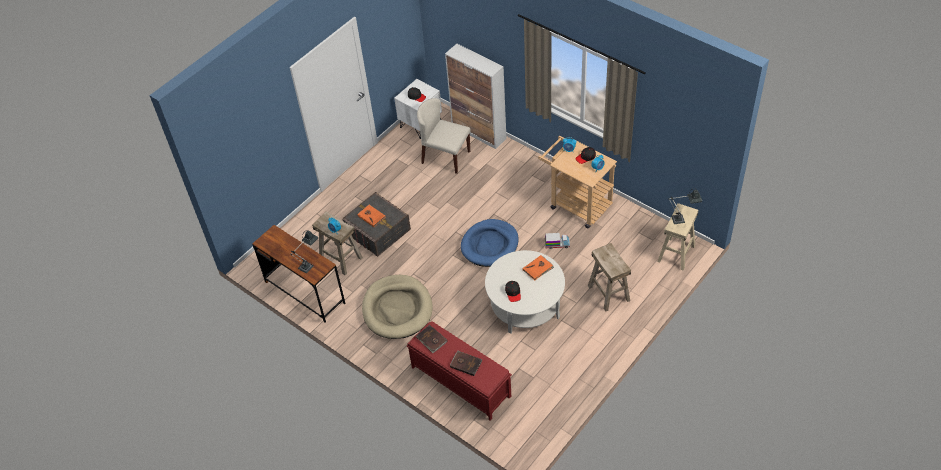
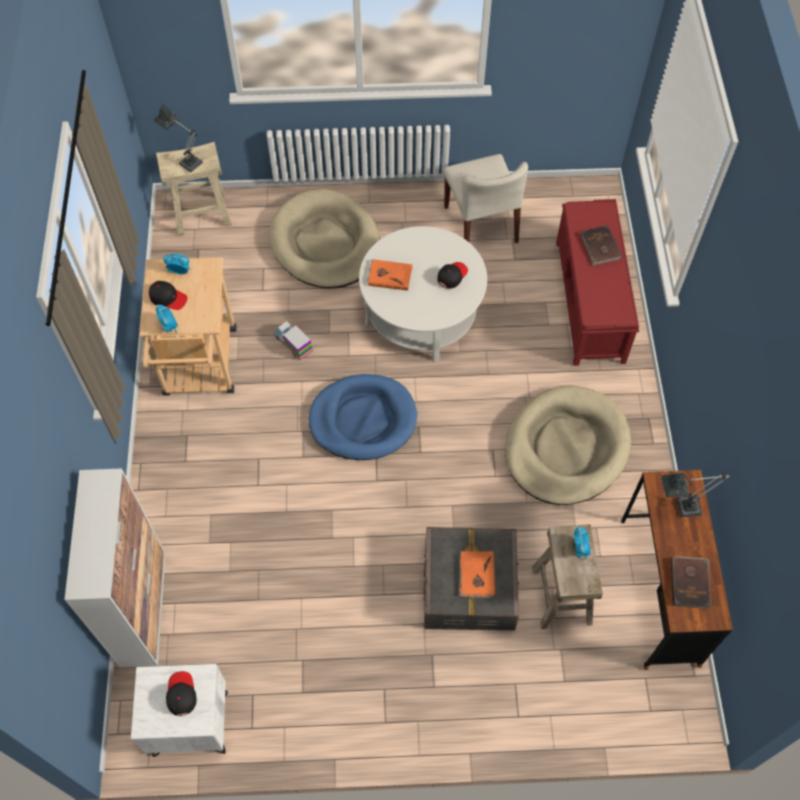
camera: 135 degrees left, 10 degrees up
(431, 340) = (607, 304): brown book -> brown book (690, 583)
(445, 157) = (240, 615): beige chair -> beige chair (481, 225)
(608, 293) = (325, 243): beige stool -> beige dog bed

